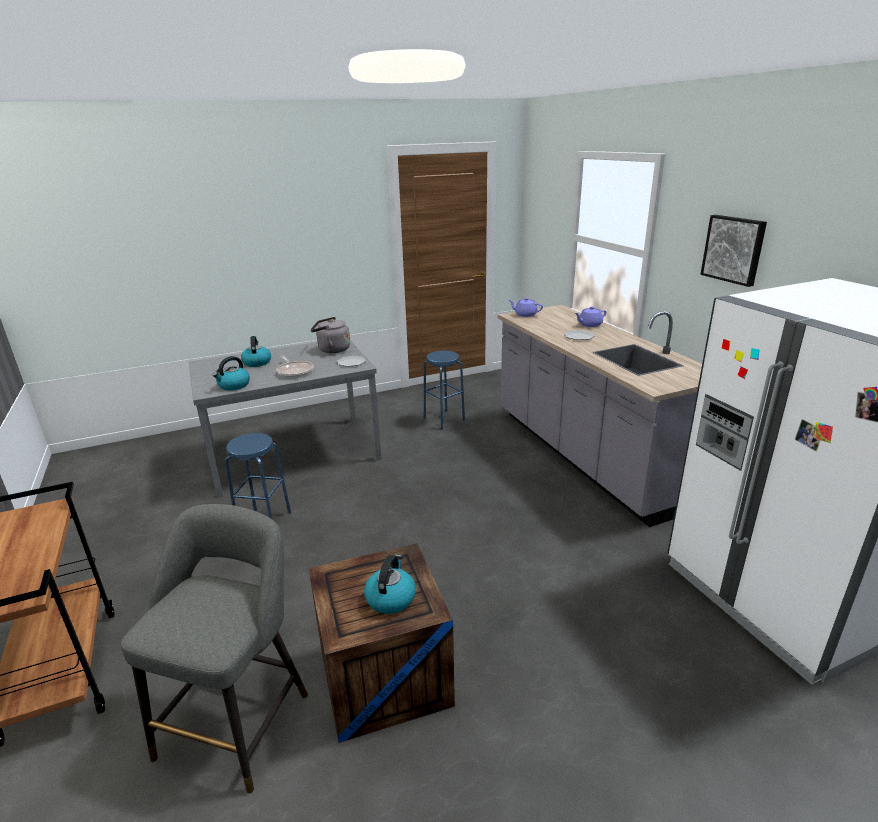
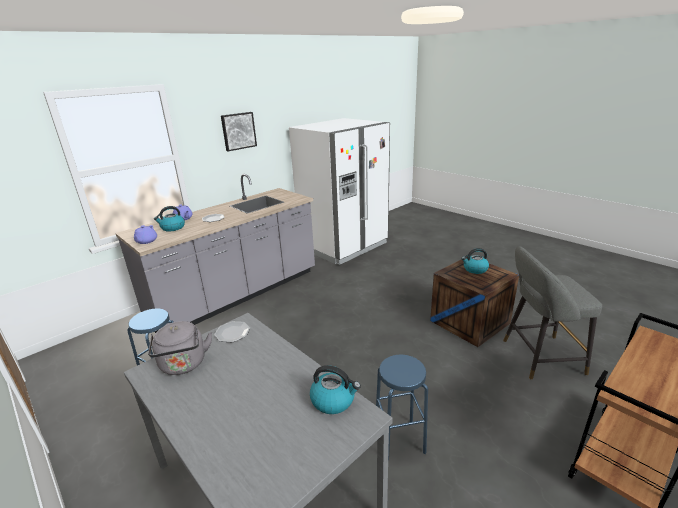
camera: 110 degrees left, 0 degrees up
(257, 362) = (241, 423): kettle -> kettle (172, 228)
(294, 371) = (270, 366): frying pan -> none

